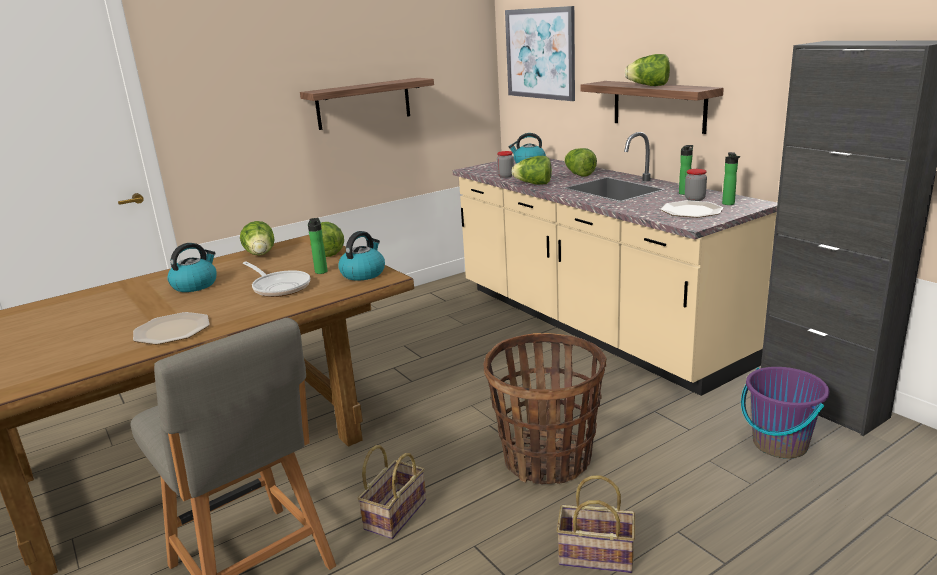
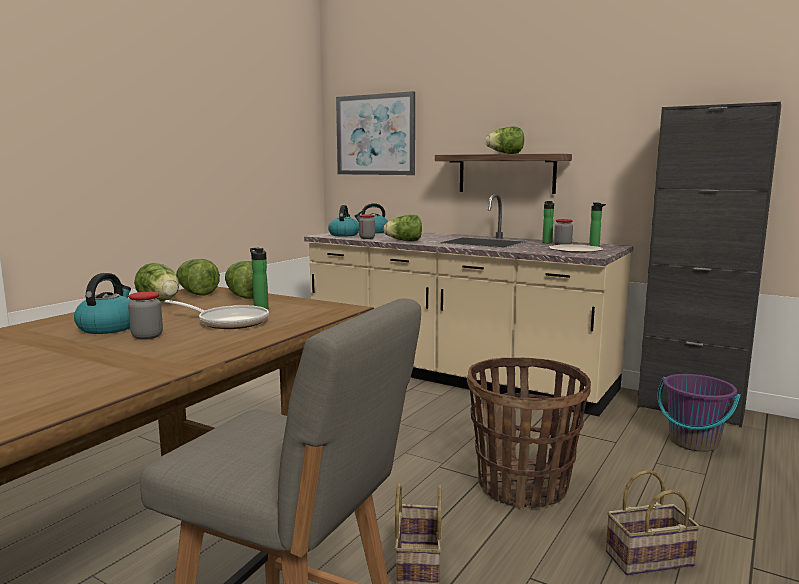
camera: 25 degrees left, 10 degrees down
(172, 330) = (139, 364): plate -> none
(208, 298) = (147, 336): none -> jar
(363, 103) = (214, 166): shelf -> none
(363, 273) = (313, 307): kettle -> kettle (344, 235)
(578, 174) = (433, 236): lettuce -> lettuce (196, 293)

